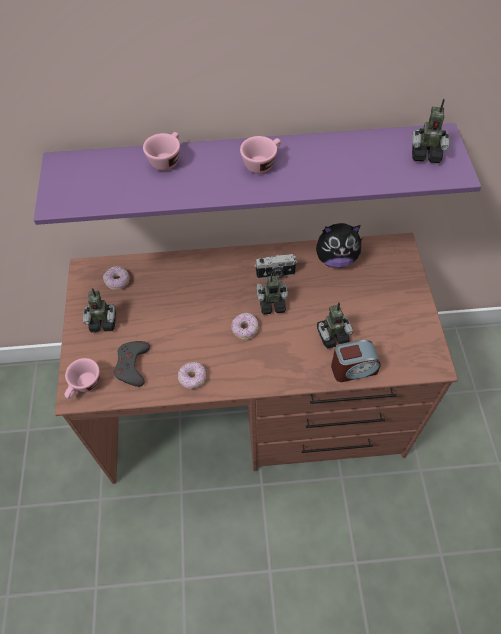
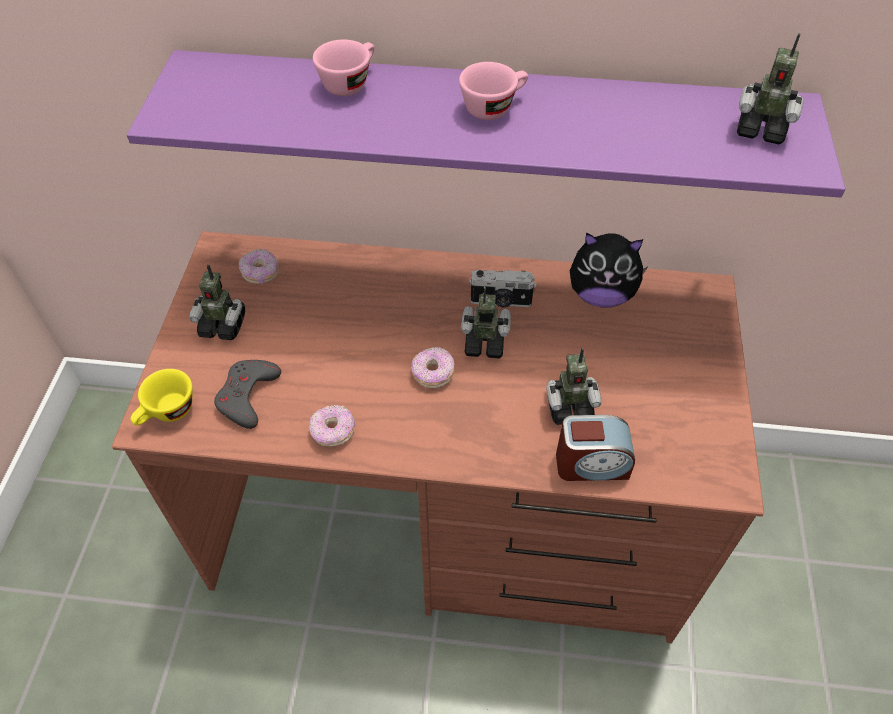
camera: 10 degrees right, 5 degrees down
(84, 386) = (167, 413): pink cup -> yellow cup

